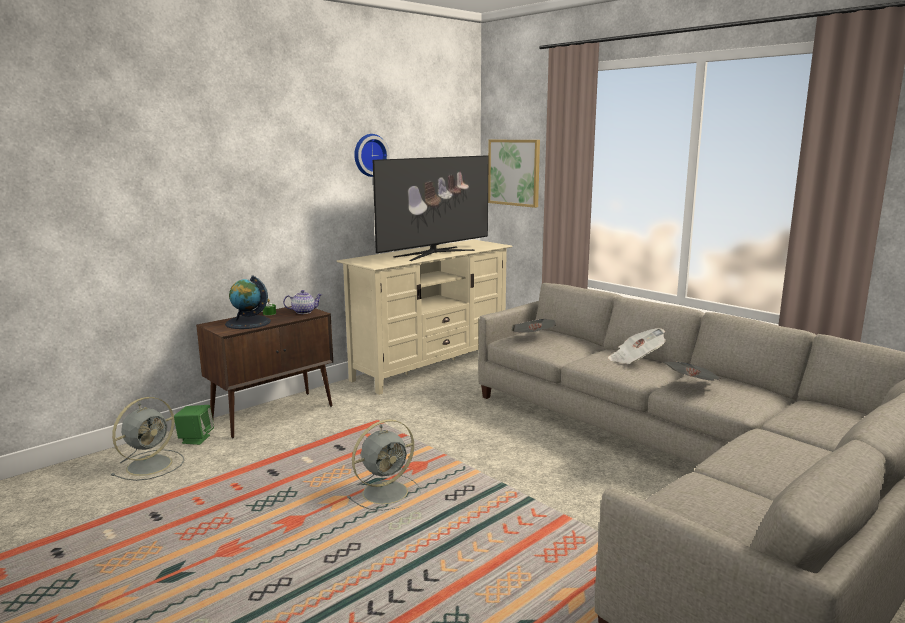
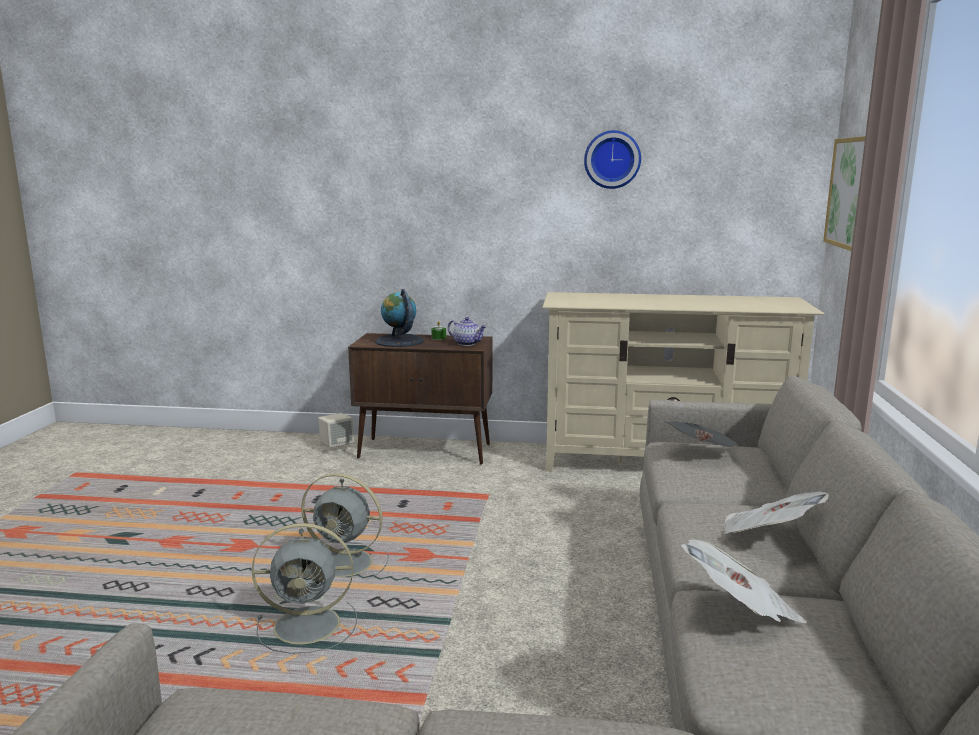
camera: 50 degrees right, 0 degrees up
(151, 464) = (275, 454): grey fan -> grey fan (310, 625)
(196, 439) = (337, 448): green speaker -> beige speaker
(434, 253) = (672, 303): television -> none

